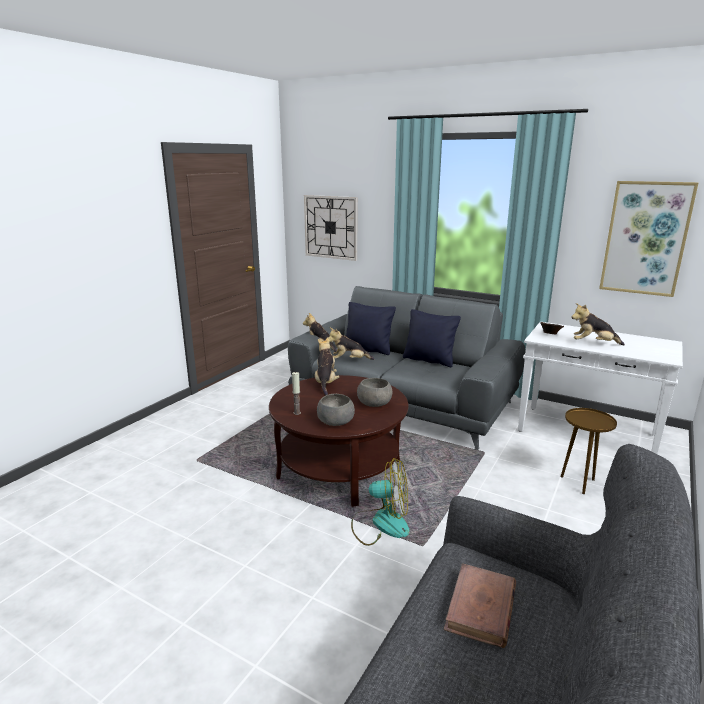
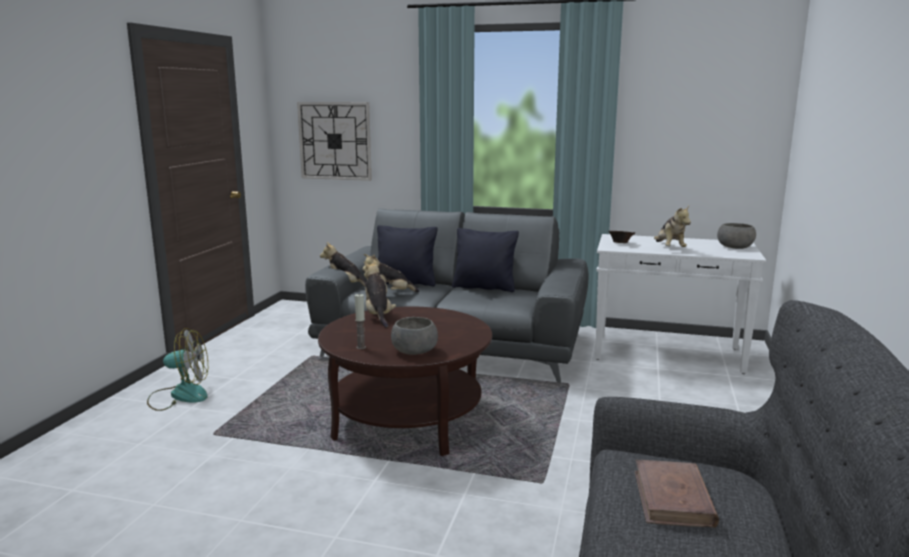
camera: 15 degrees left, 5 degrees down
(375, 403) = (450, 329): grey bowl -> grey bowl (735, 247)
(381, 524) = (484, 469): fan -> fan (179, 395)
(579, 483) = (681, 400): brown side table -> none
(593, 343) = (669, 248): plush toy -> plush toy turned 90 degrees counterclockwise
(645, 238) = (703, 135): picture -> none

